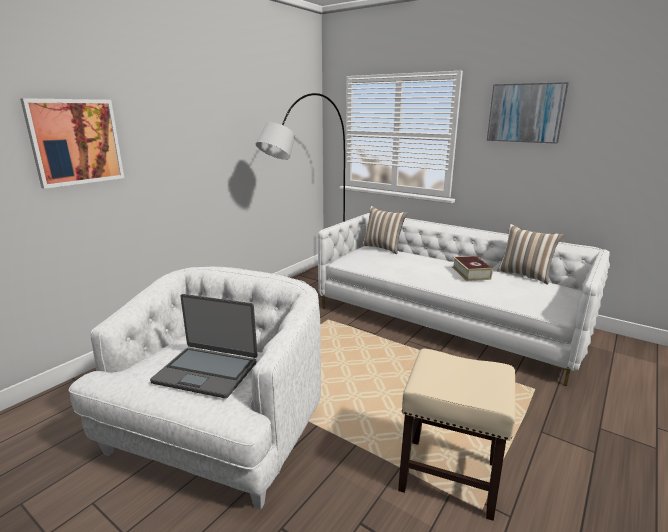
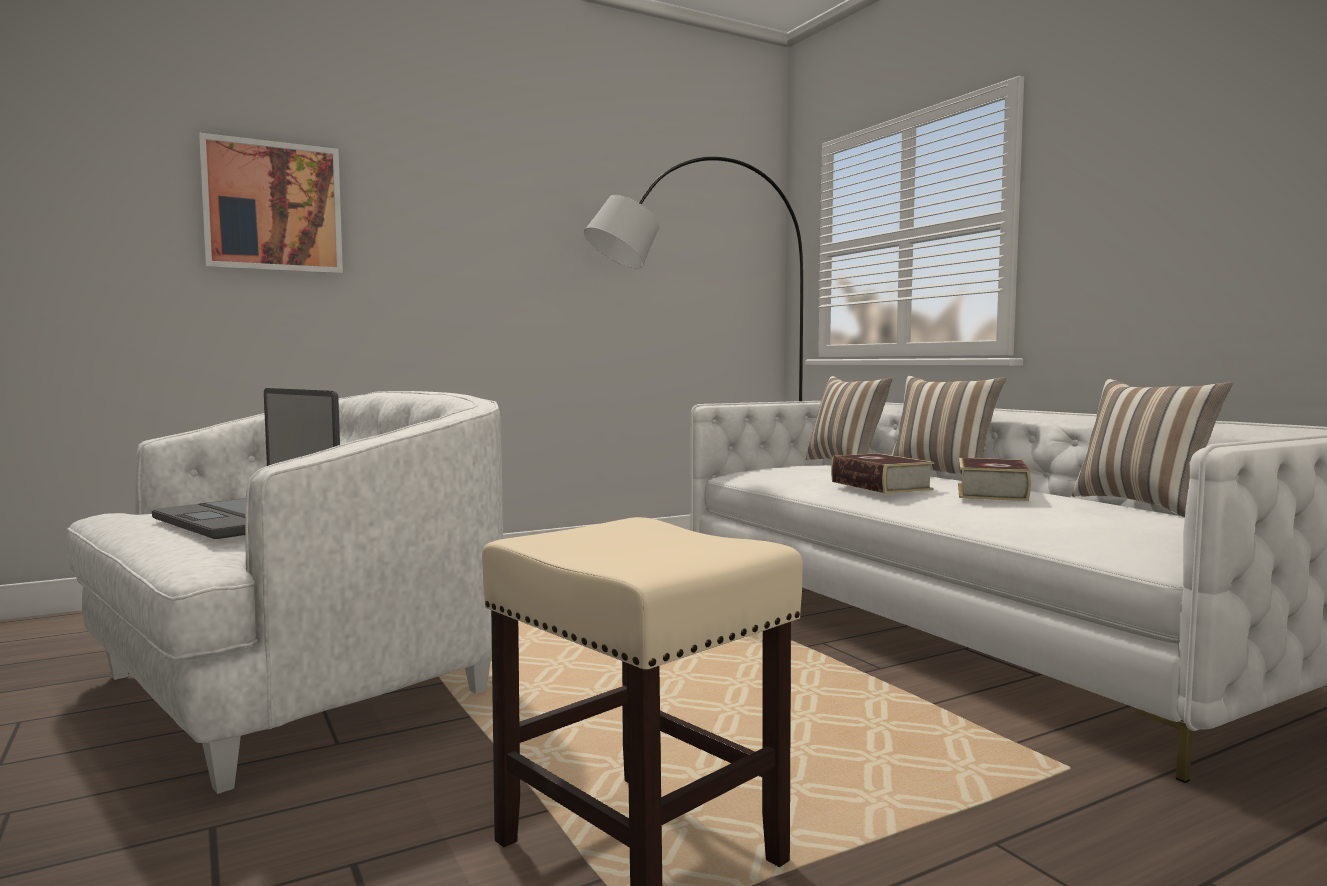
camera: 25 degrees right, 15 degrees down
(424, 271) = (880, 485): none -> book
(434, 256) = (942, 475): none -> pillow
(525, 113) = (1160, 130): picture -> none

